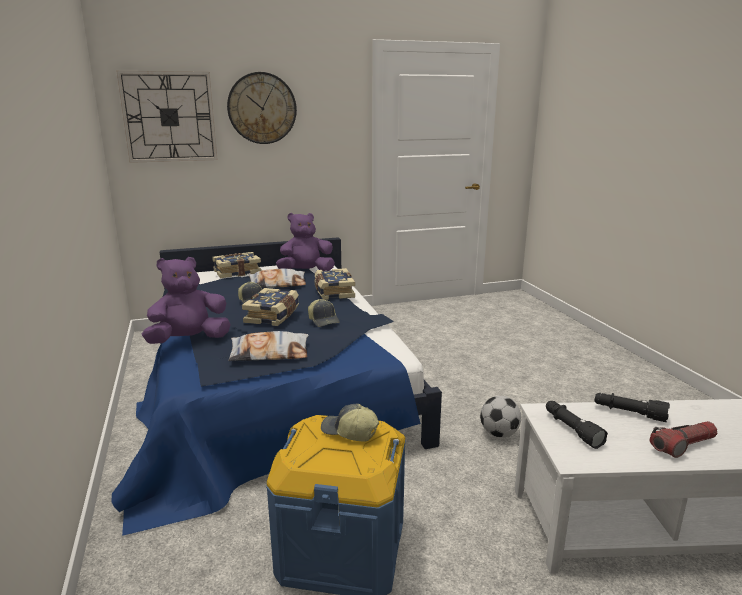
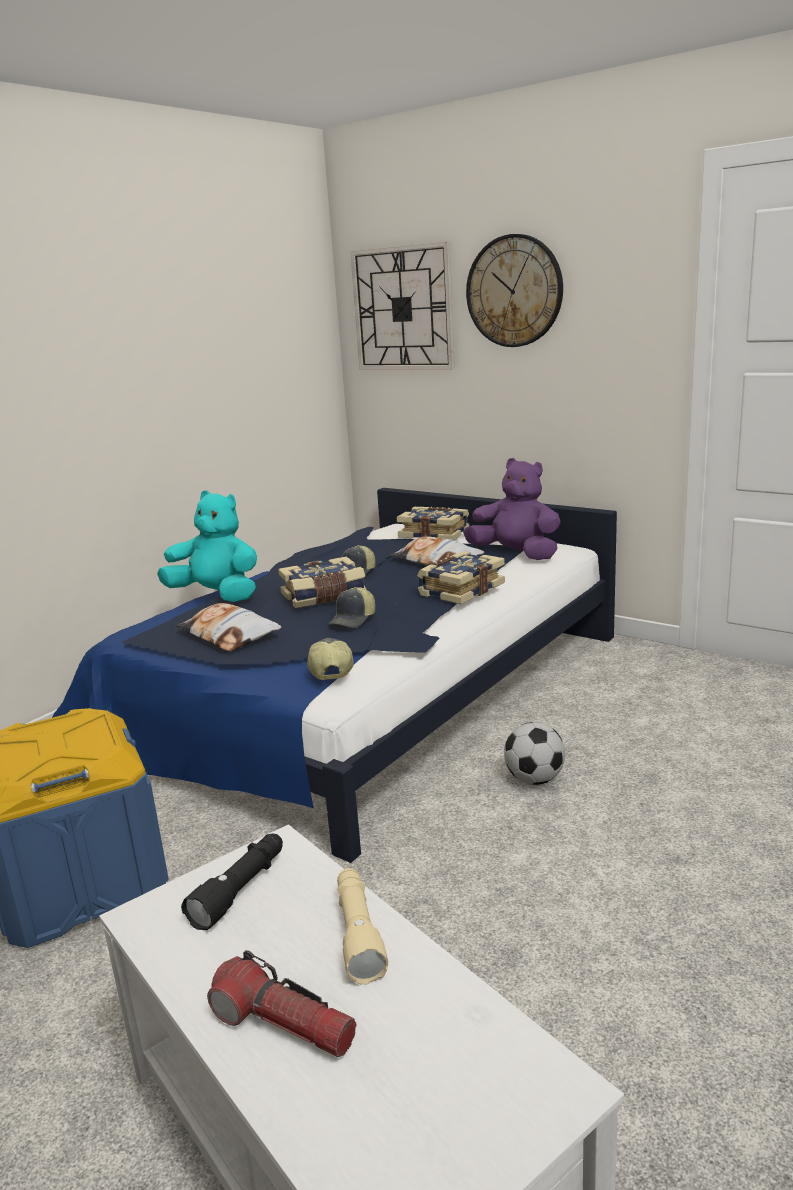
camera: 55 degrees right, 0 degrees up
(189, 340) = (217, 596): purple plush toy -> turquoise plush toy
(349, 432) = (78, 739): cap -> cap (329, 669)
(498, 433) = (449, 901): football -> football (534, 779)
(629, 413) = (358, 933): black flashlight -> beige flashlight

